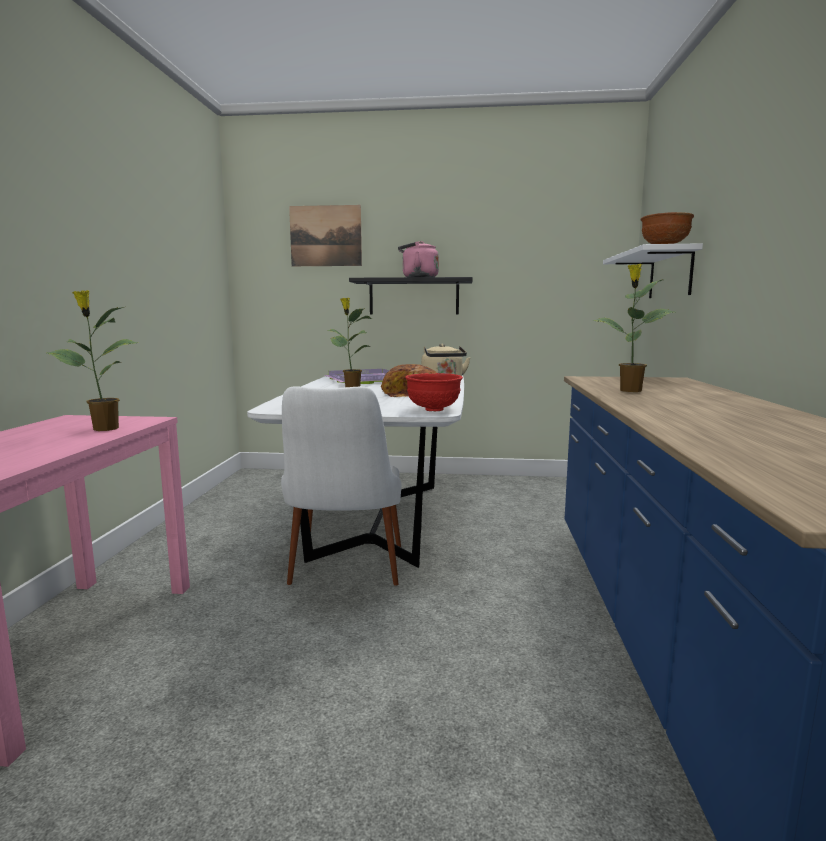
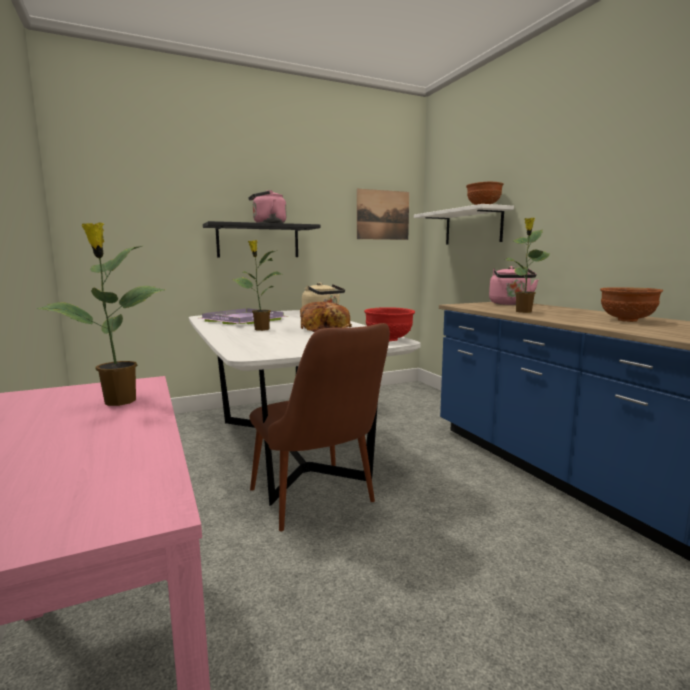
camera: 30 degrees left, 0 degrees up
(325, 236) = (167, 178): picture -> picture (383, 215)
(345, 574) = (320, 505): white chair -> brown chair
(661, 381) = (510, 304): none -> pink kettle
(724, 411) = (626, 320): none -> brown bowl

